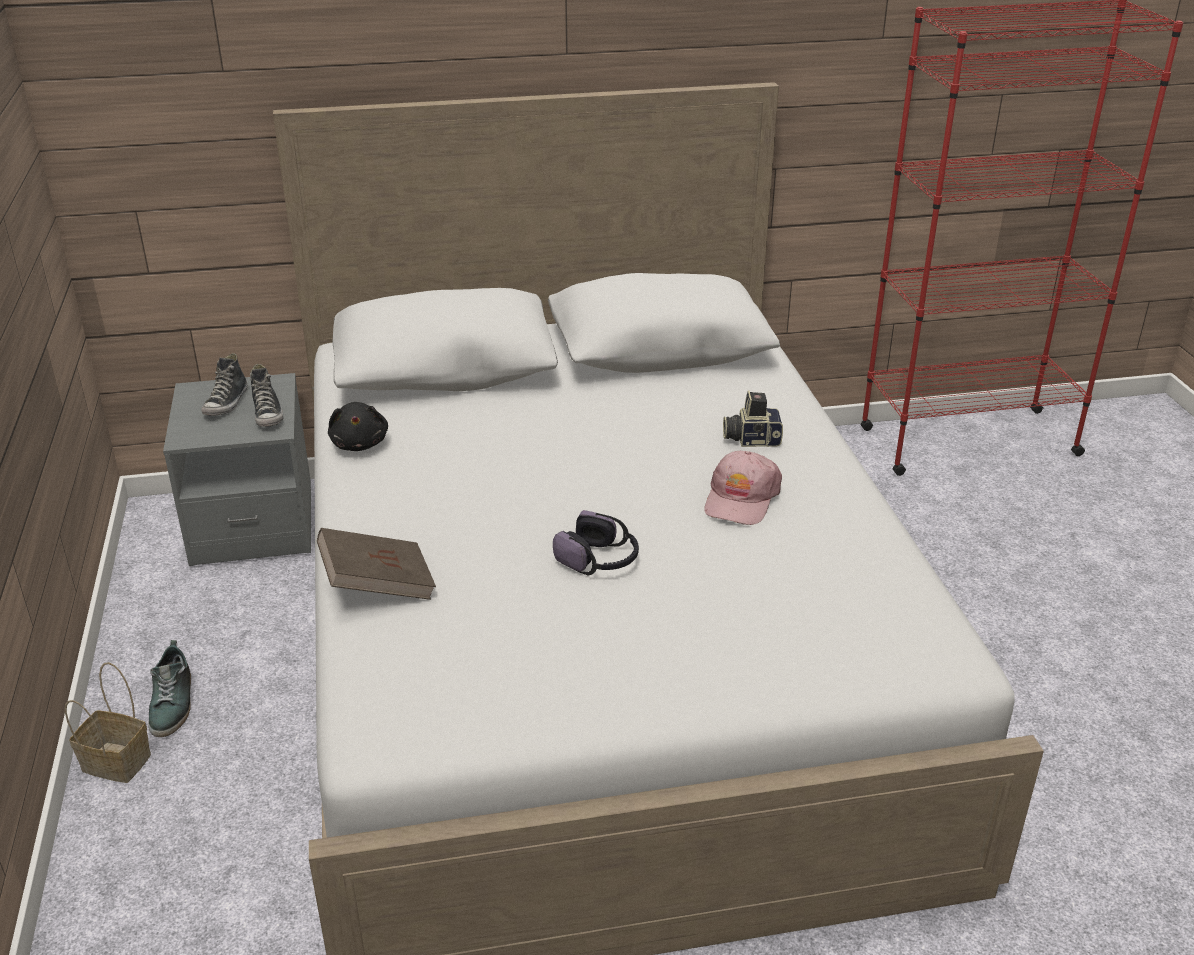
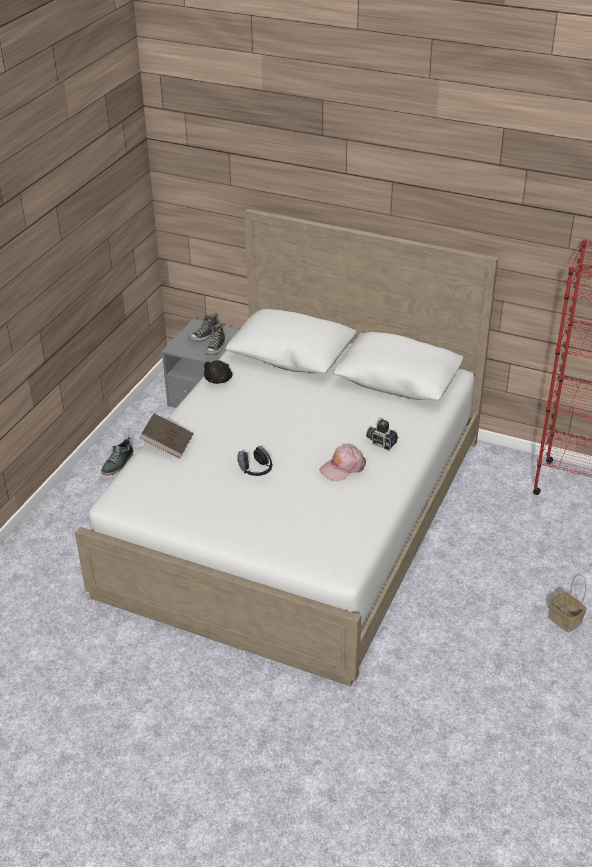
camera: 35 degrees right, 5 degrees up
(114, 763) = (82, 477): basket -> basket (563, 619)

